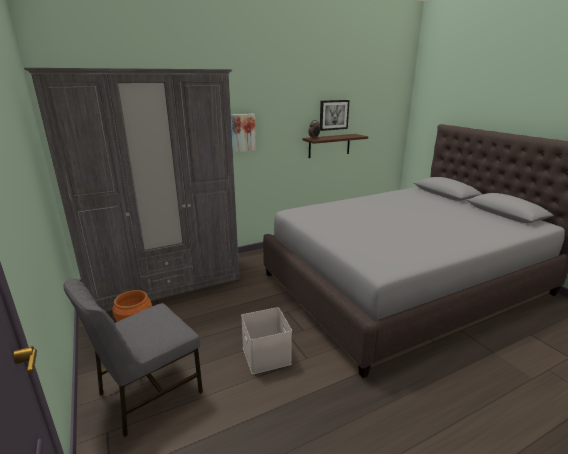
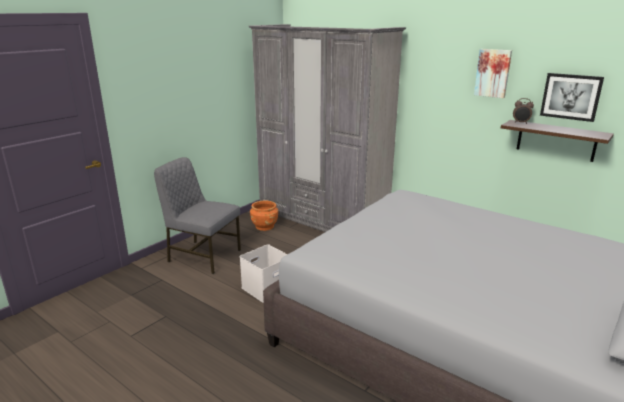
camera: 65 degrees right, 0 degrees up
(243, 132) = (431, 97): picture -> picture (493, 73)

